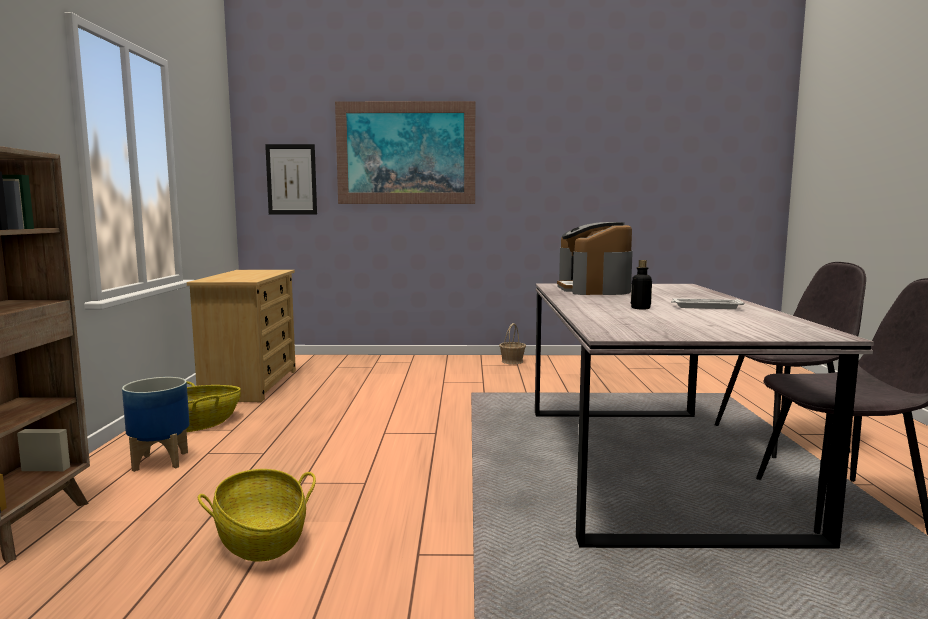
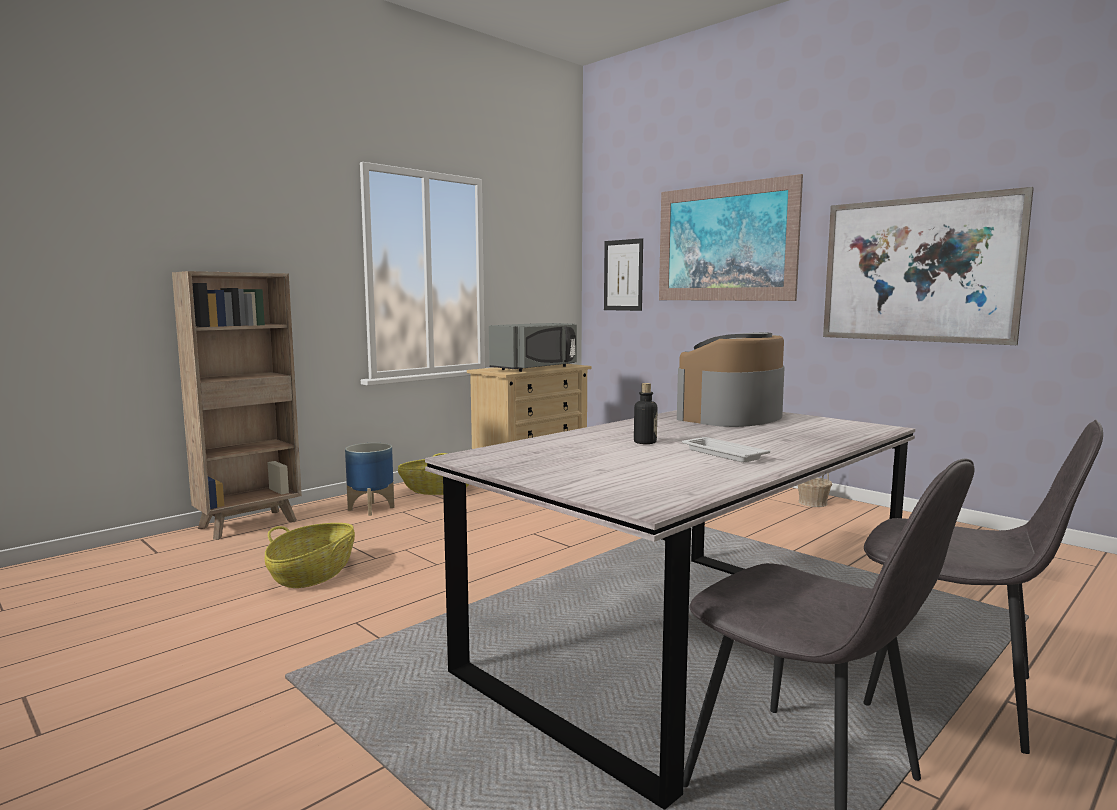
camera: 45 degrees right, 0 degrees up
(256, 275) = (536, 368): none -> grey microwave
(566, 181) = (917, 270): none -> picture

